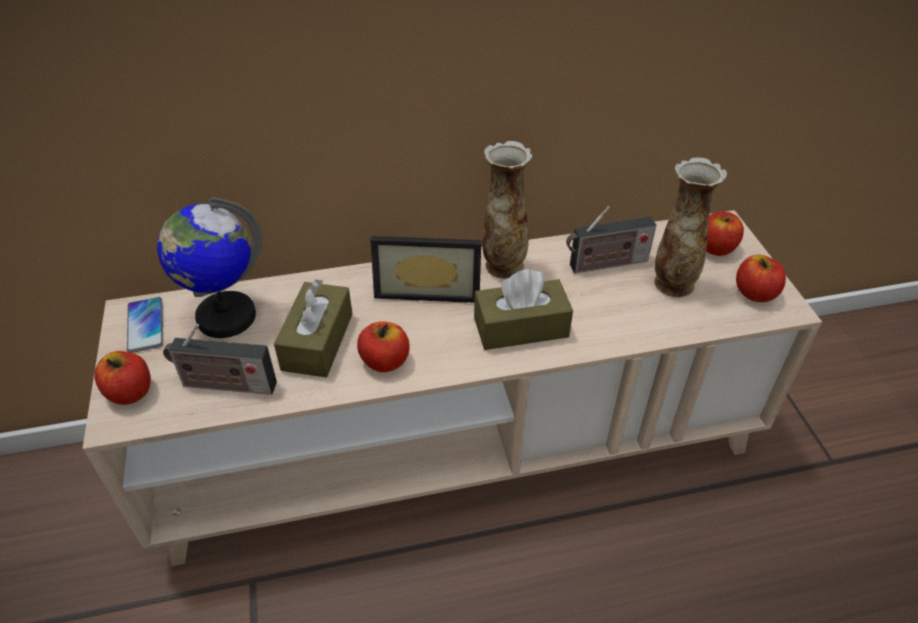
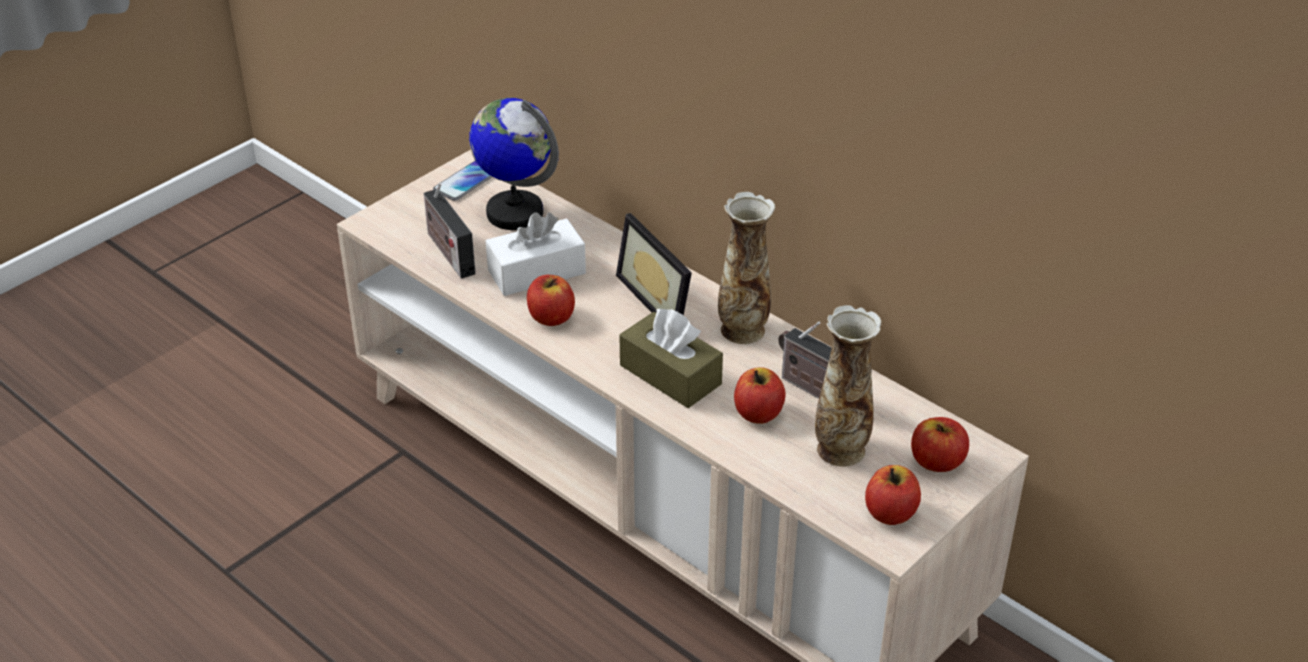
camera: 55 degrees right, 5 degrees down
(130, 392) = (400, 214): apple -> apple (758, 413)
(317, 341) = (536, 272): brown tissue box -> white tissue box

